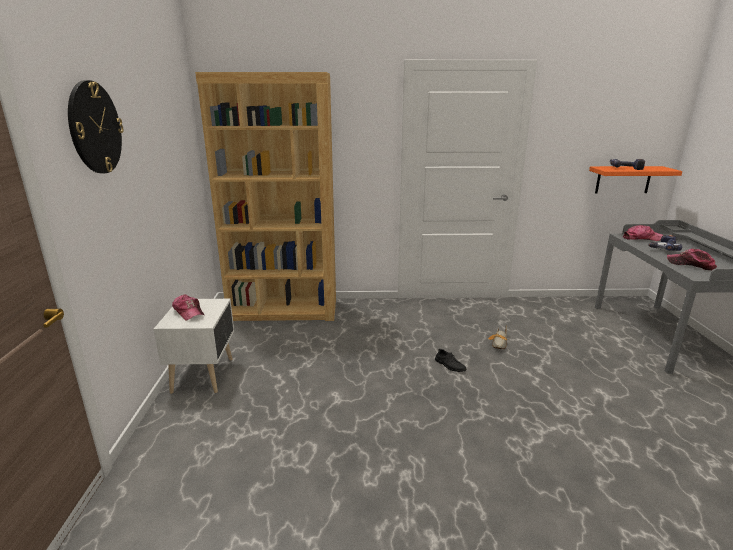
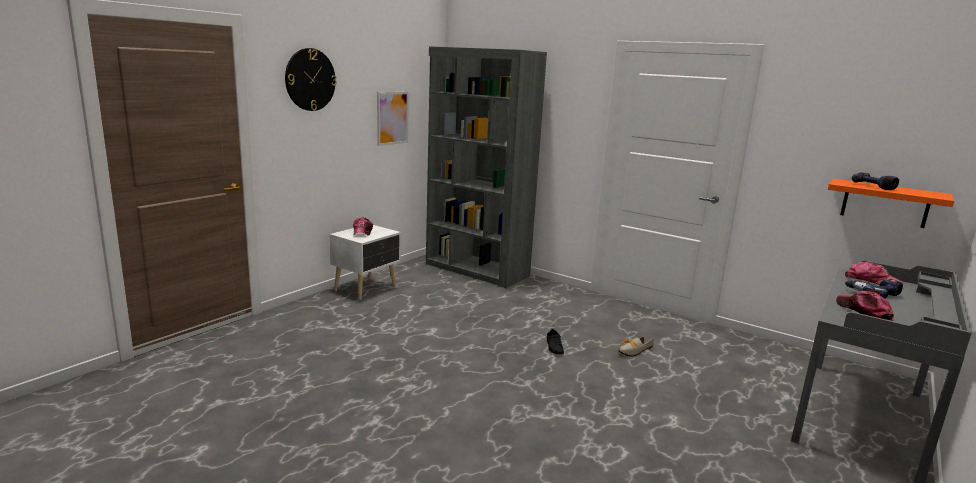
camera: 35 degrees right, 5 degrees down
(169, 165) = (392, 118): none -> picture
(284, 310) = (476, 270): brown bookcase -> grey bookcase

